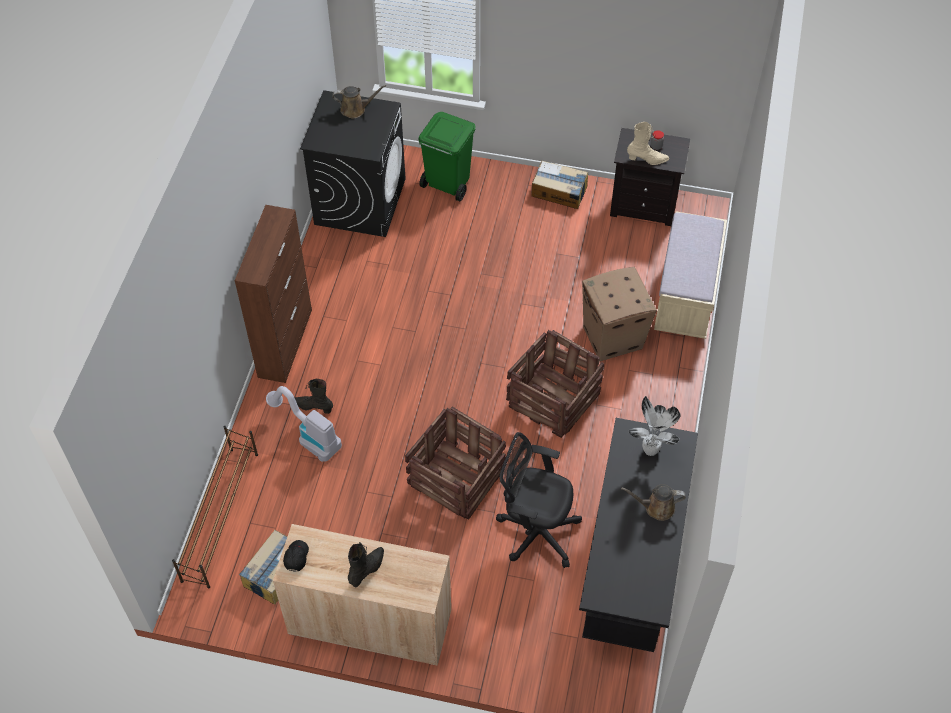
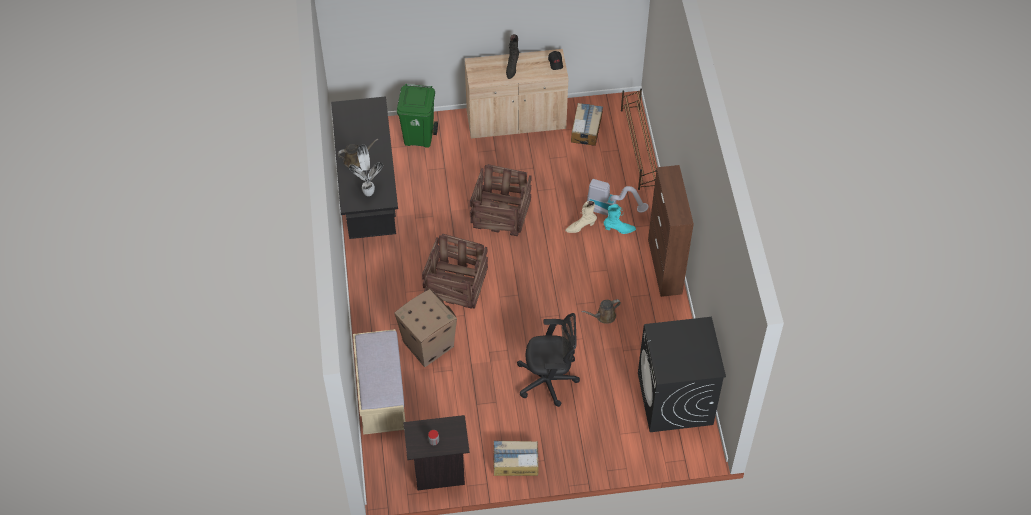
camera: 160 degrees right, 0 degrees up
(313, 407) = (619, 229): black boot -> turquoise boot
(355, 109) = (689, 366): brown watering can -> brown watering can (604, 316)
(447, 184) = (612, 438): green trash can -> green trash can (419, 137)
(535, 530) = (436, 197): black office chair -> black office chair (549, 381)
(647, 160) = (437, 425): beige boot -> beige boot (580, 227)

